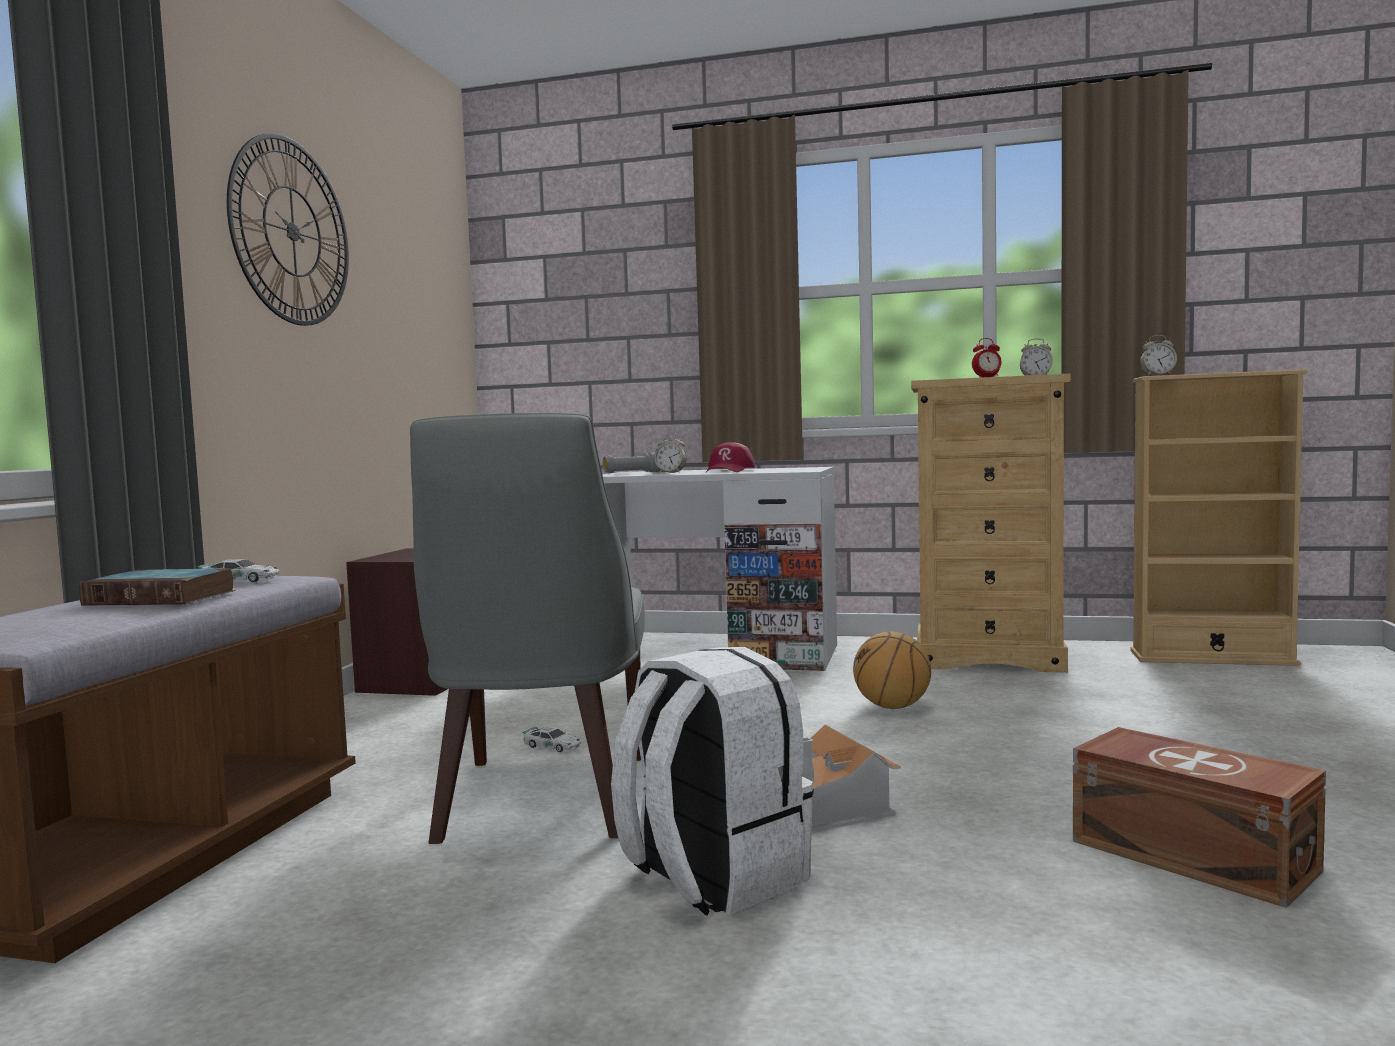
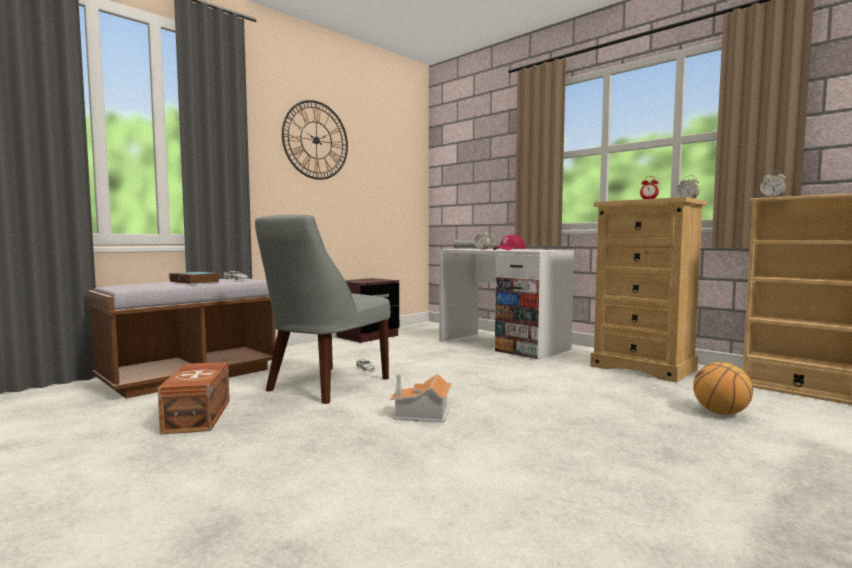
camera: 30 degrees right, 0 degrees up
(711, 876) = (329, 424): white backpack -> none
(892, 707) = (538, 380): basketball -> basketball (721, 413)
(1190, 854) = (549, 473): brown storage box -> brown storage box (199, 415)

